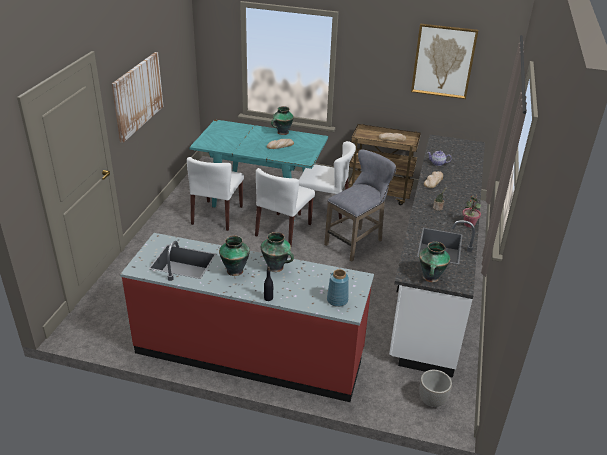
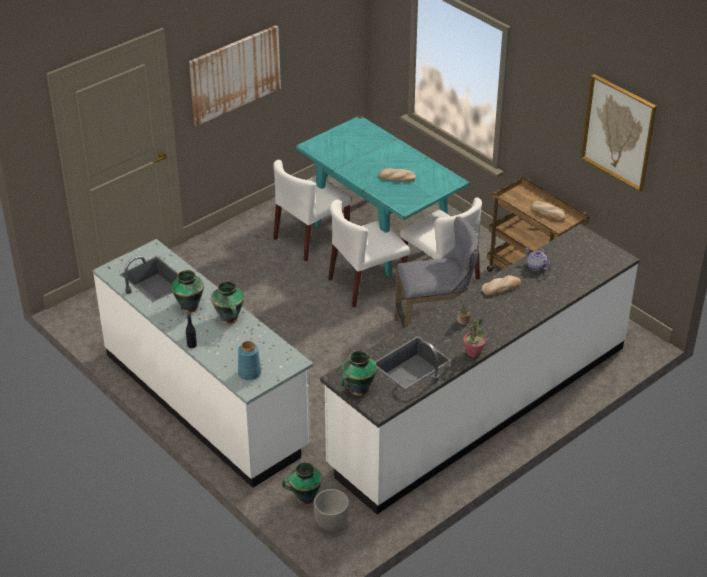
camera: 35 degrees right, 5 degrees up
(250, 352) = (206, 400): red counter -> white counter
(282, 132) = (418, 159): vase -> vase (304, 497)

